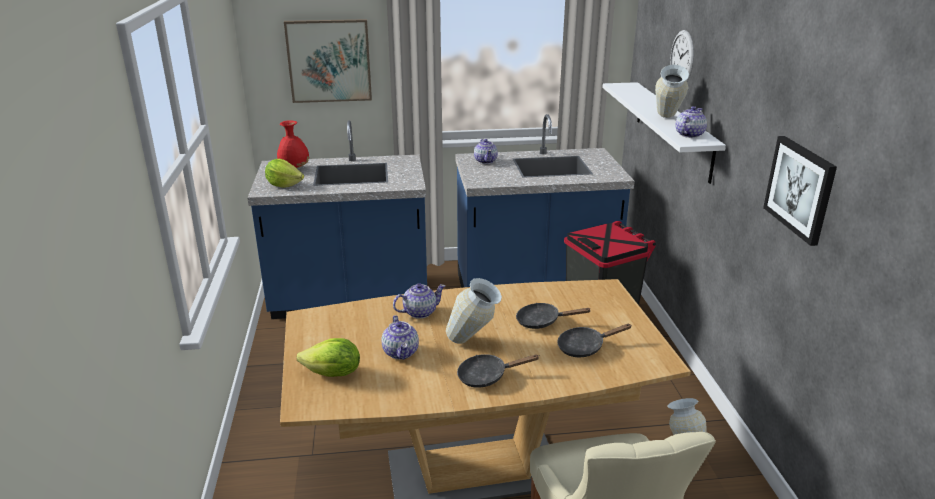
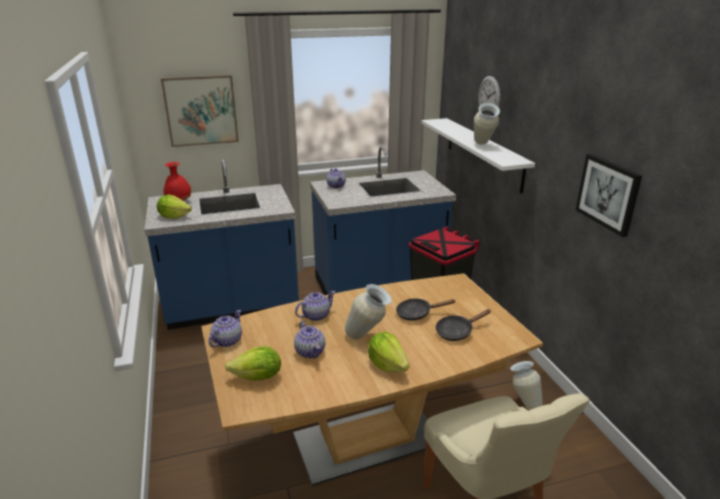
camera: 10 degrees left, 0 degrees up
(487, 376) = (387, 365): black frying pan -> lettuce
(689, 135) = (504, 156): teapot -> teapot (227, 341)

